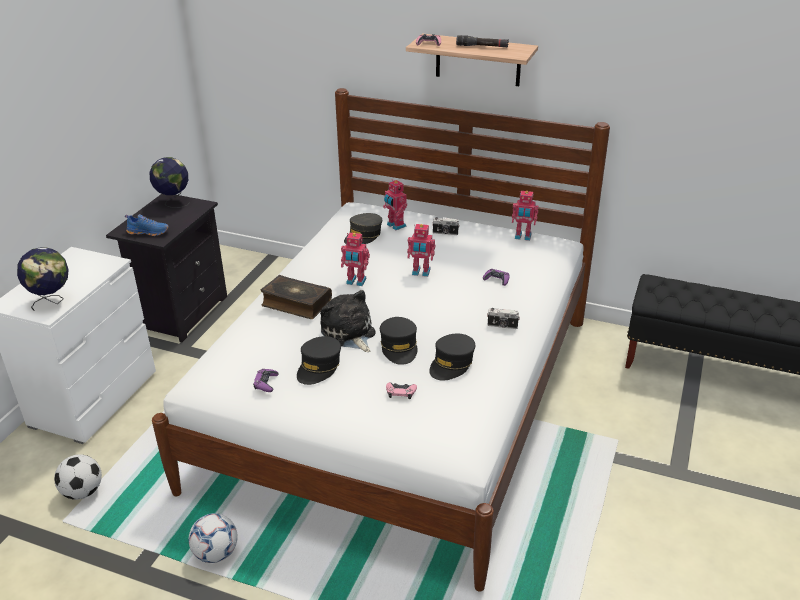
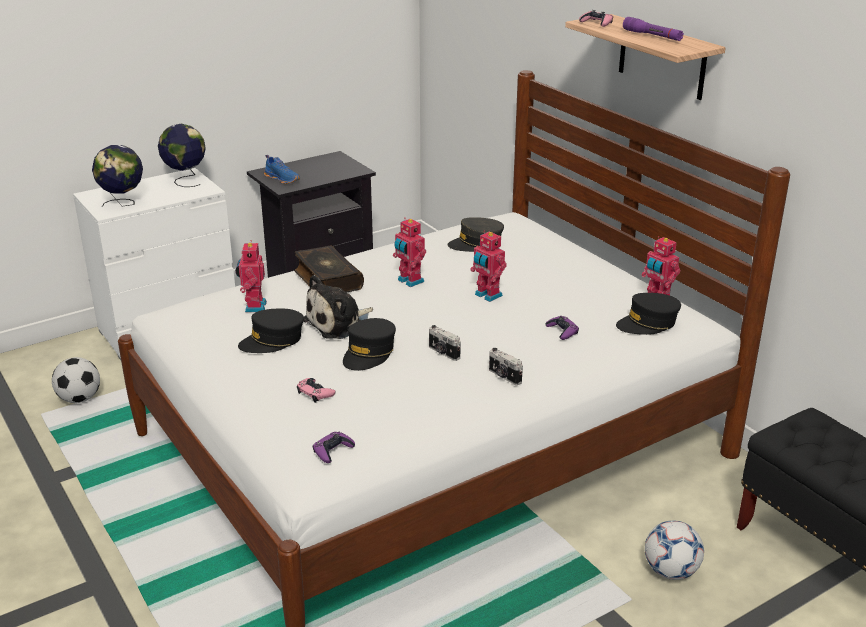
camera: 35 degrees right, 5 degrees down
(173, 202) = (337, 161): globe -> globe (185, 180)
(216, 553) = (116, 498): football -> football (670, 571)
(266, 383) = (211, 335): purple game controller -> purple game controller (333, 450)
(349, 333) = (339, 323): plush toy -> plush toy turned 135 degrees counterclockwise
(395, 226) = (523, 245): toy robot -> toy robot (253, 307)
(445, 233) = (568, 269): camera -> camera (443, 353)
(452, 364) = (399, 389): black cap -> black cap (648, 323)
(482, 46) = (652, 36): black flashlight -> purple flashlight

